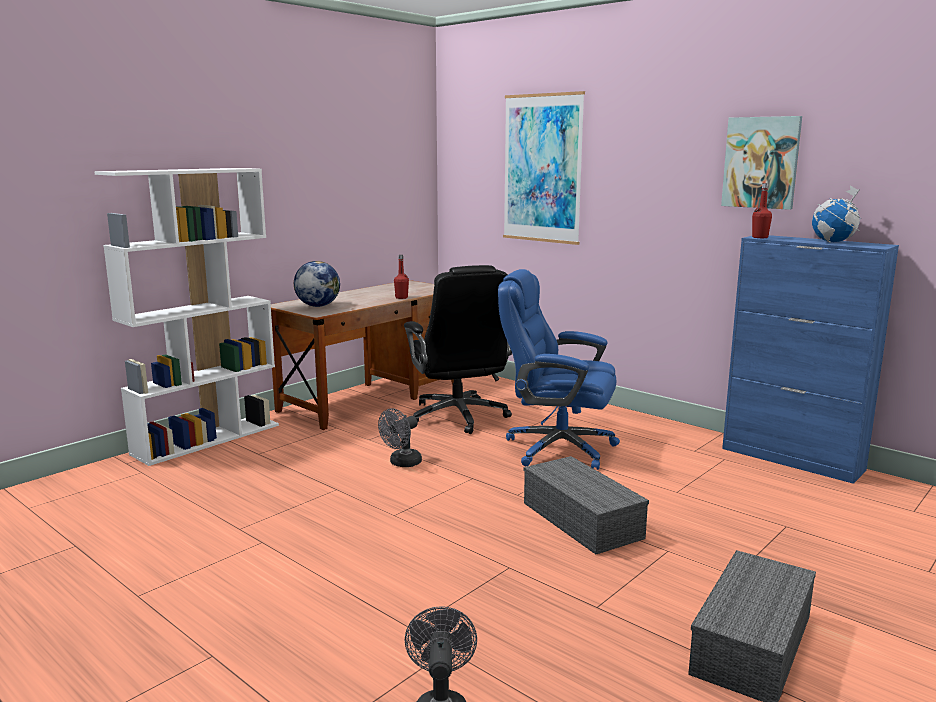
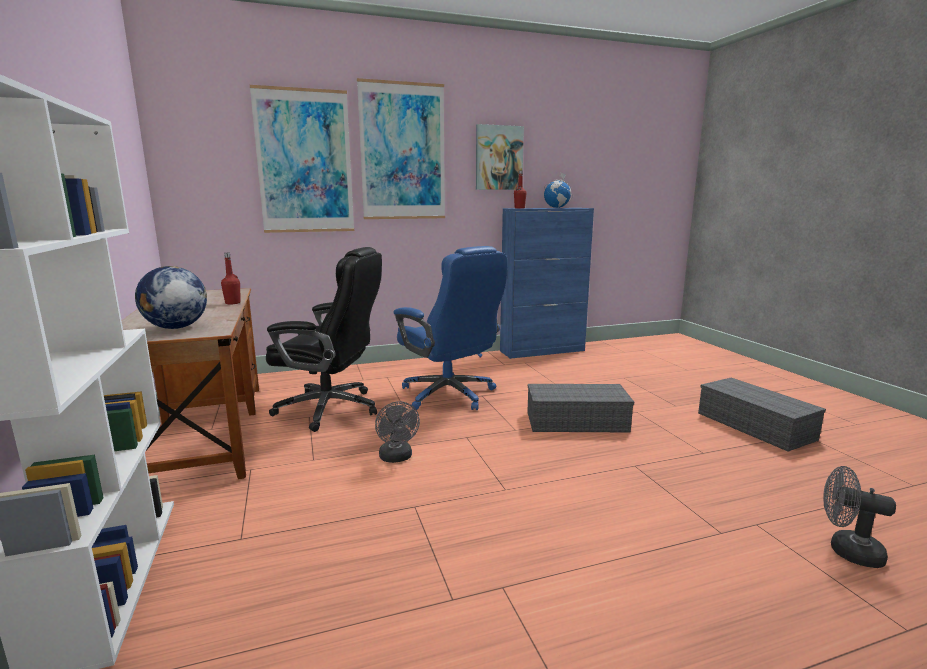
camera: 60 degrees left, 0 degrees up
(557, 448) = (449, 395): blue office chair -> blue office chair turned 90 degrees counterclockwise
(636, 157) = (403, 152): none -> picture

